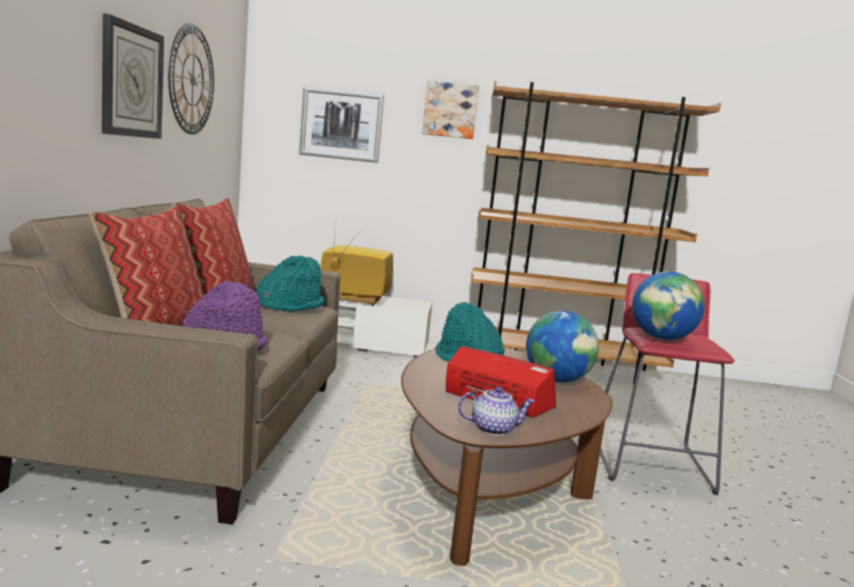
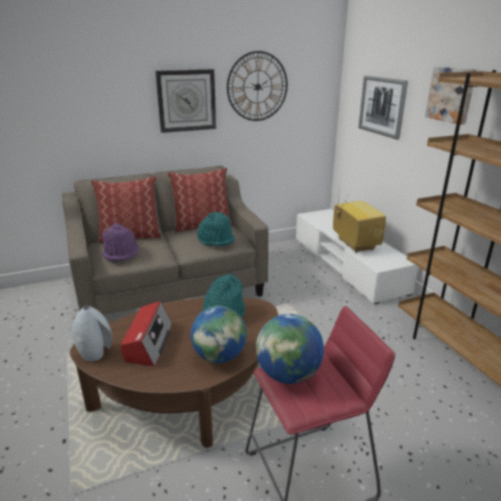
camera: 65 degrees right, 15 degrees up
(493, 429) = (96, 352): teapot -> grey vase

